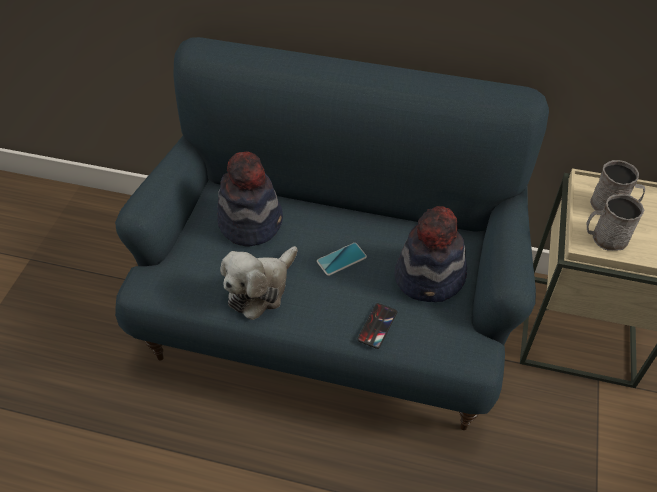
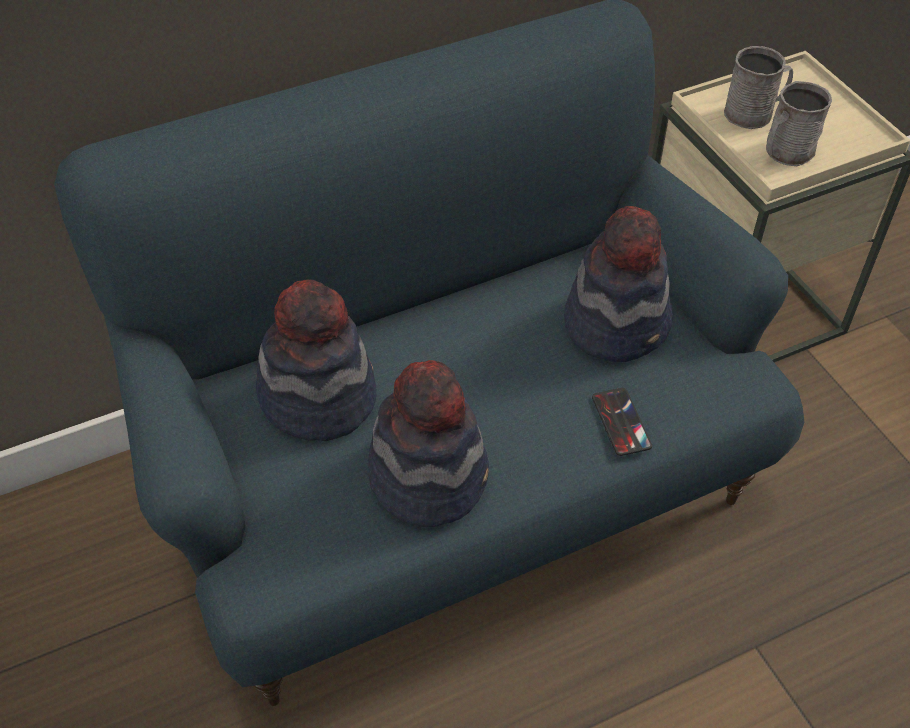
camera: 40 degrees left, 0 degrees up
(260, 289) = (429, 476): plush toy -> hat
(341, 259) = (491, 370): phone -> none

